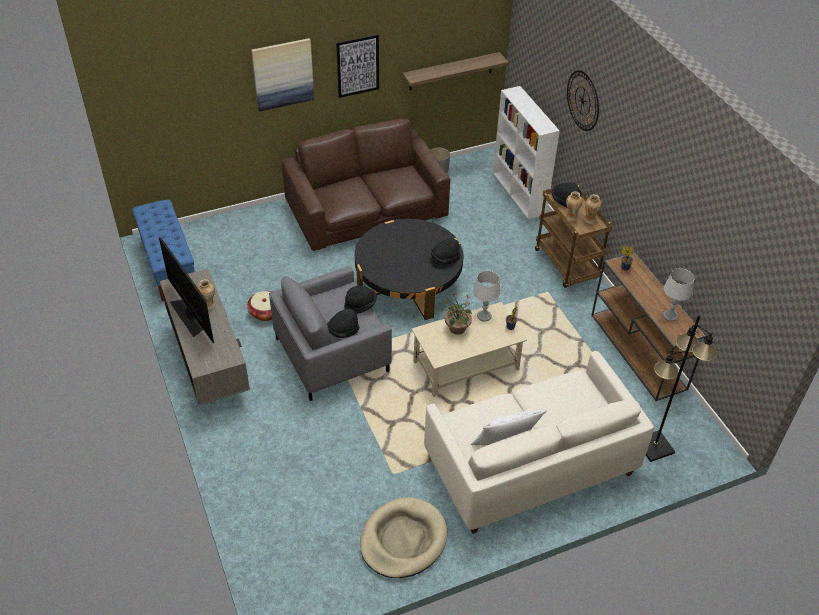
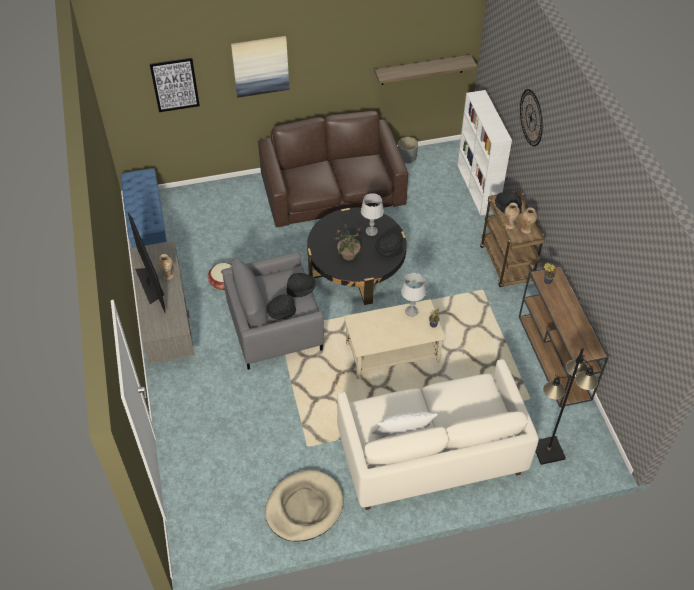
camera: 10 degrees right, 5 degrees up
(357, 66) = (331, 61): picture -> picture (175, 84)
(457, 329) = (384, 321): potted plant -> potted plant (348, 255)
(670, 315) = (578, 333): grey table lamp -> grey table lamp (371, 231)

